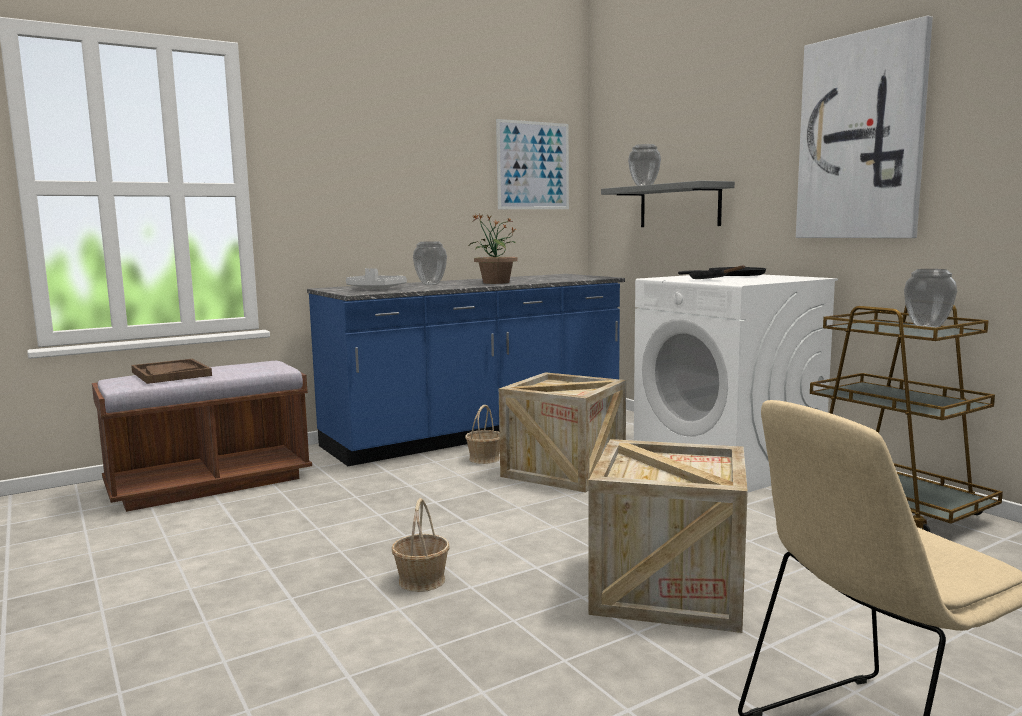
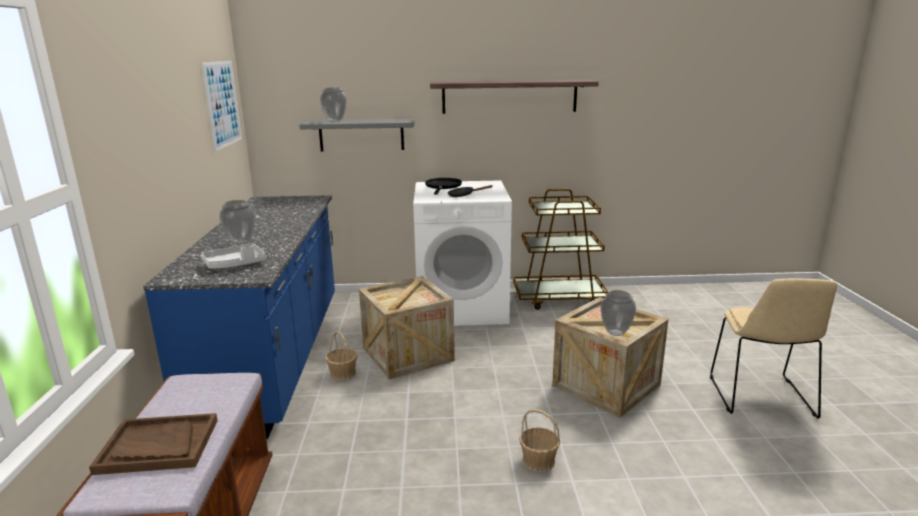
camera: 60 degrees left, 10 degrees up
(495, 283) = (282, 225): potted plant -> none
(861, 137) = (509, 96): picture -> shelf
(926, 327) = (567, 204): vase -> vase (615, 333)

